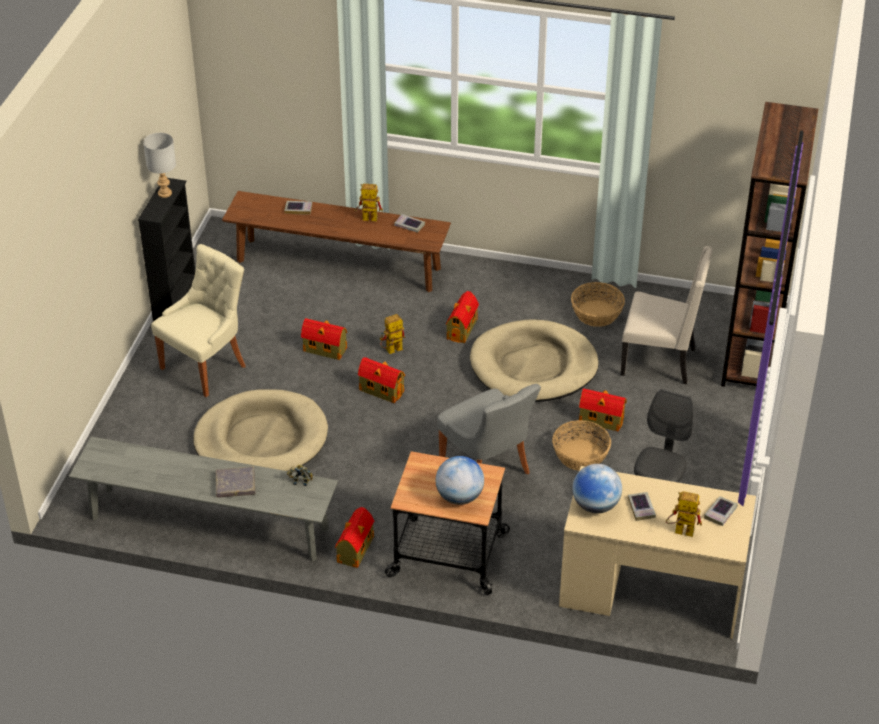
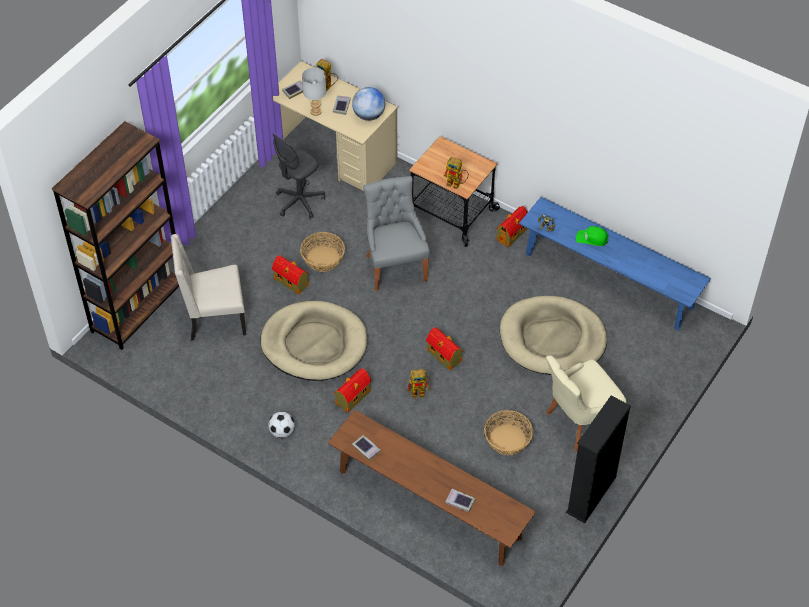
camera: 160 degrees left, 10 degrees up
(165, 193) = (600, 430): grey table lamp -> grey table lamp (315, 112)
(209, 523) = (608, 281): grey bench -> blue bench
(235, 484) = (592, 238): grey book -> green cap
(326, 350) = (474, 409): toy house -> none
(366, 219) = (401, 469): toy robot -> toy robot (457, 184)
(459, 497) = (449, 158): globe -> none
(517, 284) = (282, 432): none -> football
(597, 313) = (234, 380): basket -> basket (507, 440)
(660, 361) = (214, 319): beige chair -> beige chair turned 45 degrees counterclockwise

